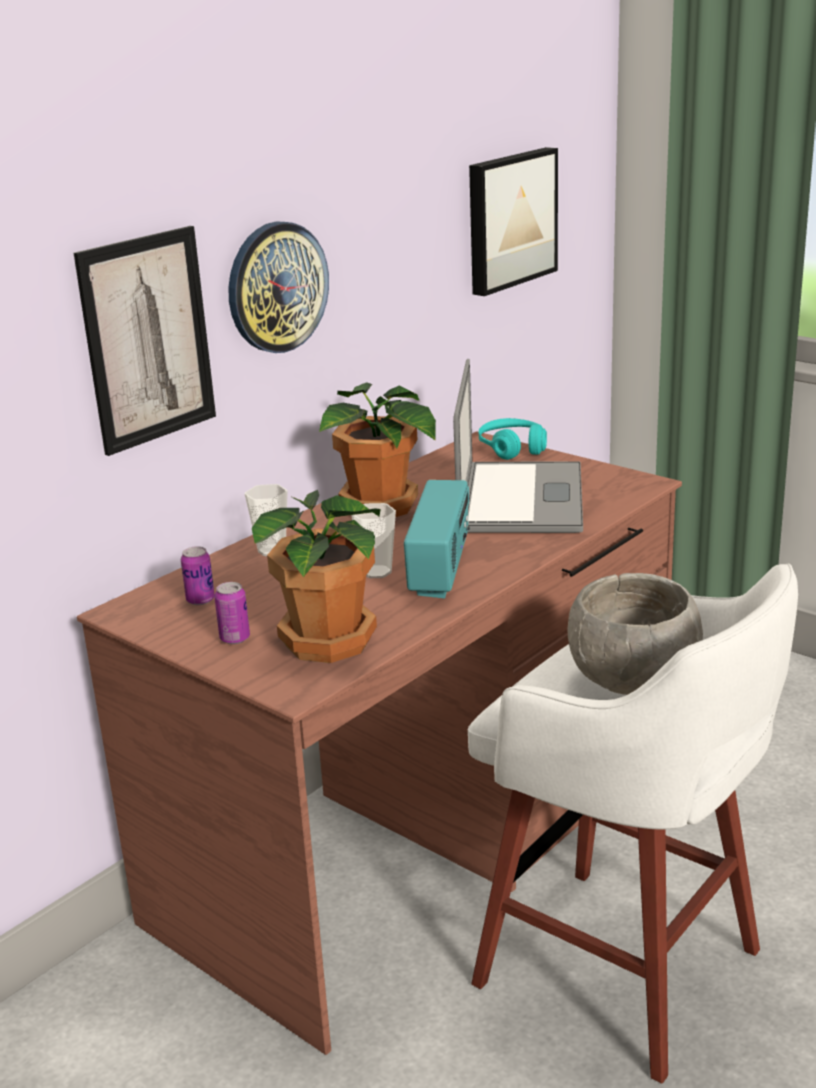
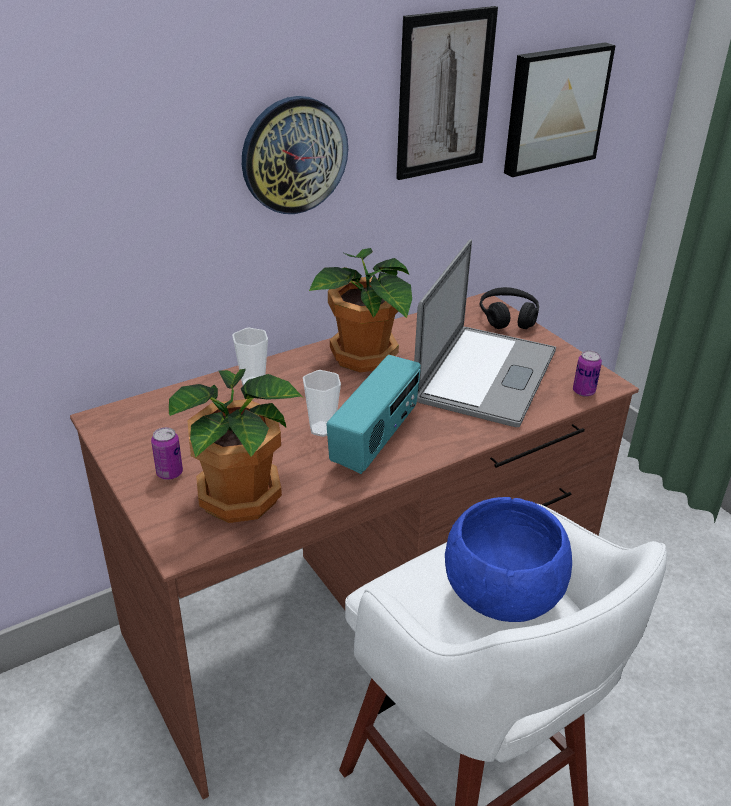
camera: 15 degrees right, 10 degrees up
(147, 339) = (153, 193): picture -> picture (444, 94)
(200, 600) = (168, 423): can -> can (583, 391)
(512, 448) = (508, 317): turquoise headphones -> black headphones
(632, 681) = (502, 595): grey bowl -> blue bowl

